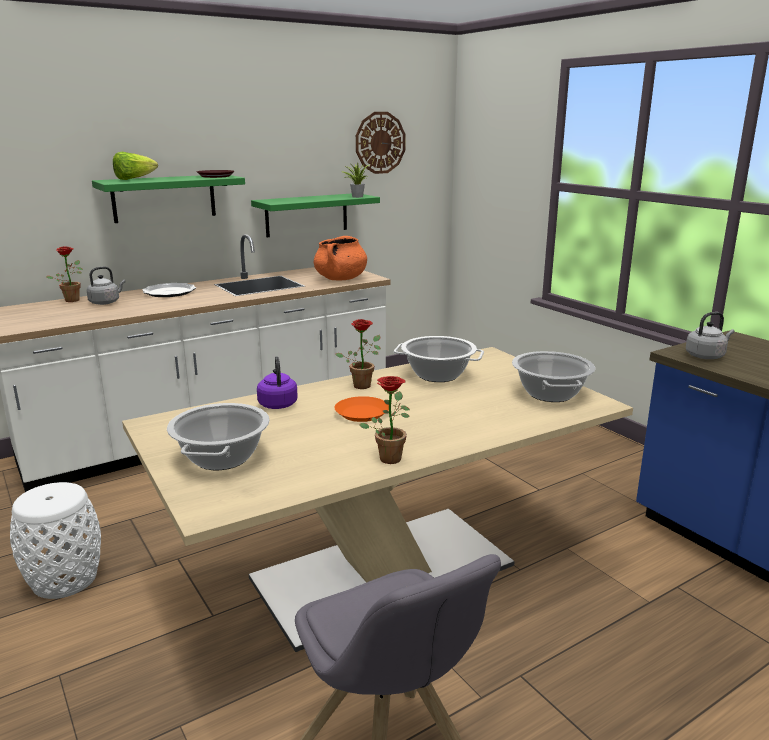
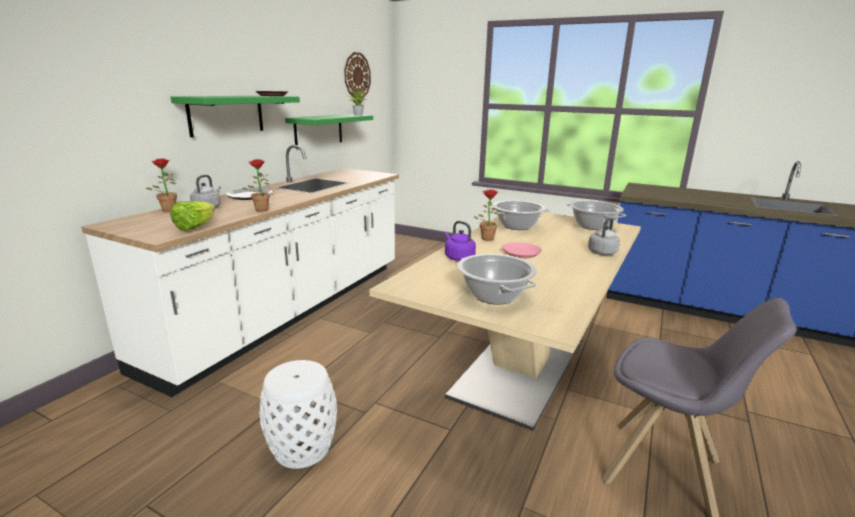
camera: 30 degrees left, 0 degrees up
(134, 179) = (211, 96): lettuce -> lettuce (195, 227)
(340, 279) = (365, 176): orange cooking pot -> none
(362, 413) = (521, 253): orange plate -> pink plate
(390, 456) = (586, 272): potted plant -> potted plant (261, 209)
(706, 356) = (647, 194): grey kettle -> grey kettle (603, 252)

